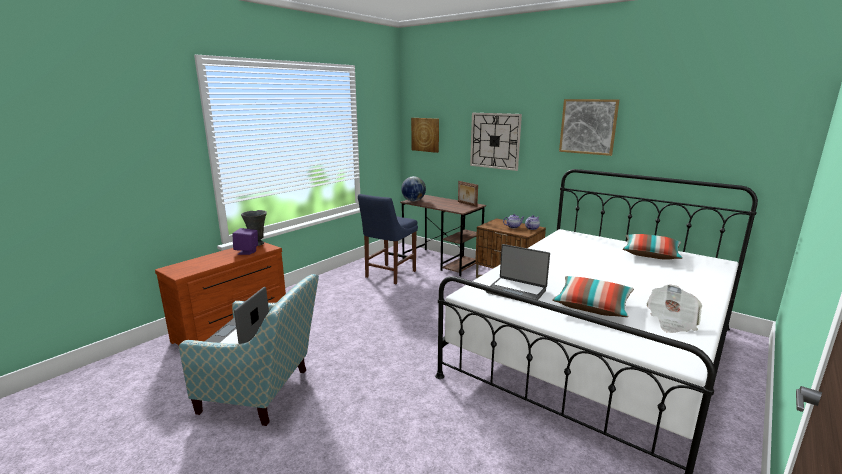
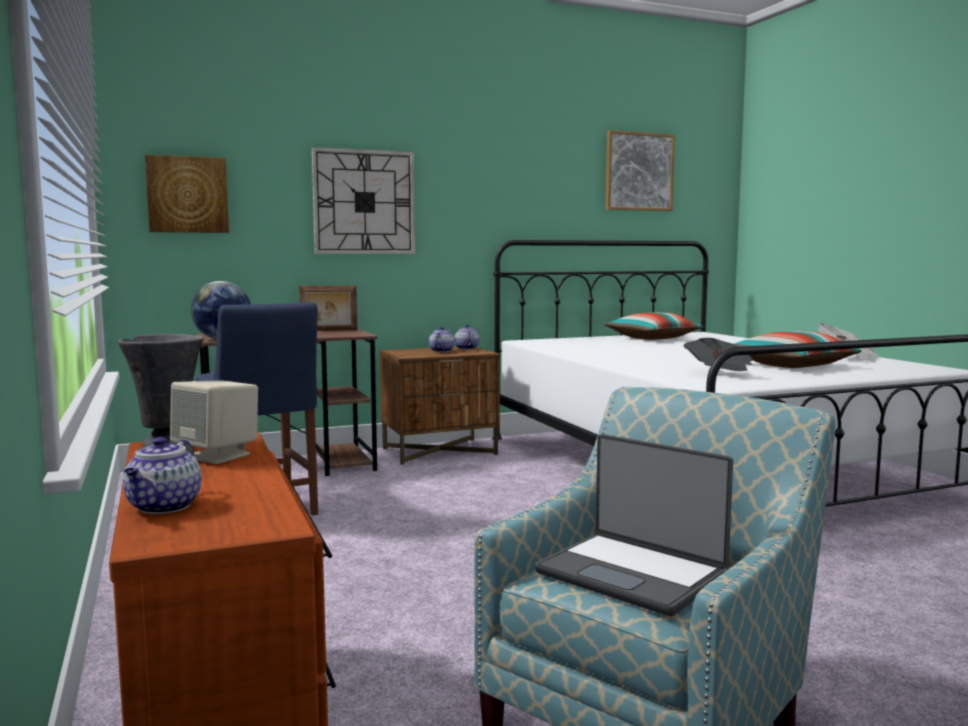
camera: 60 degrees left, 10 degrees down
(193, 261) = (164, 507): none -> teapot
(247, 252) = (217, 456): purple speaker -> beige speaker
(516, 291) = (720, 374): laptop -> newspaper
(588, 126) = (520, 174): picture -> picture (639, 172)

